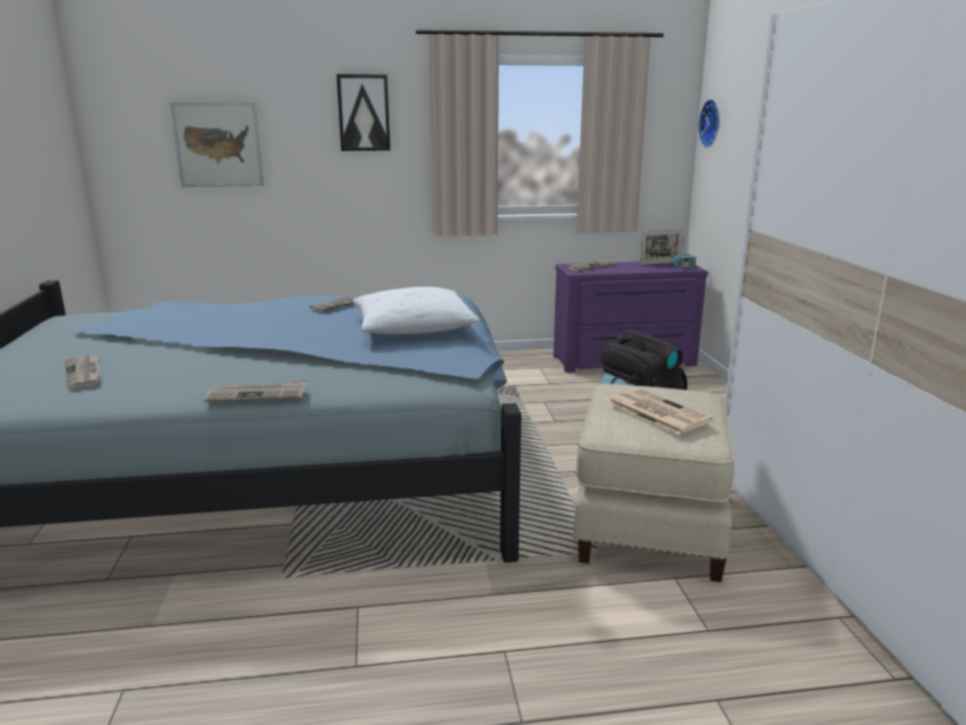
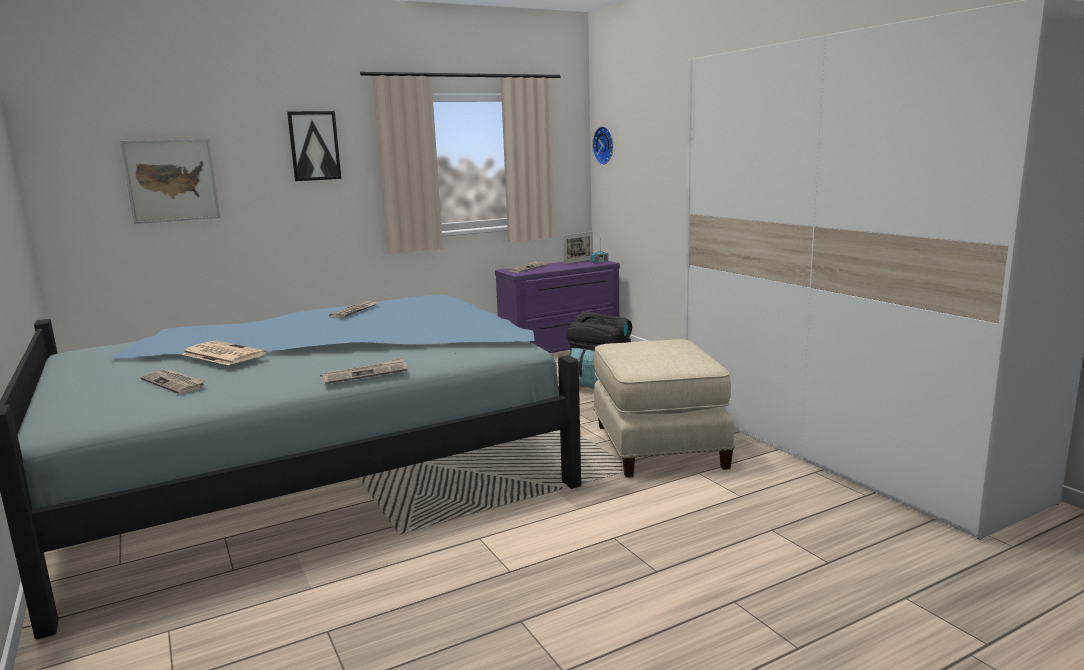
camera: 20 degrees left, 5 degrees down
(413, 328) = (440, 318): white pillow -> none
(656, 412) = (659, 352): newspaper -> newspaper (222, 354)

